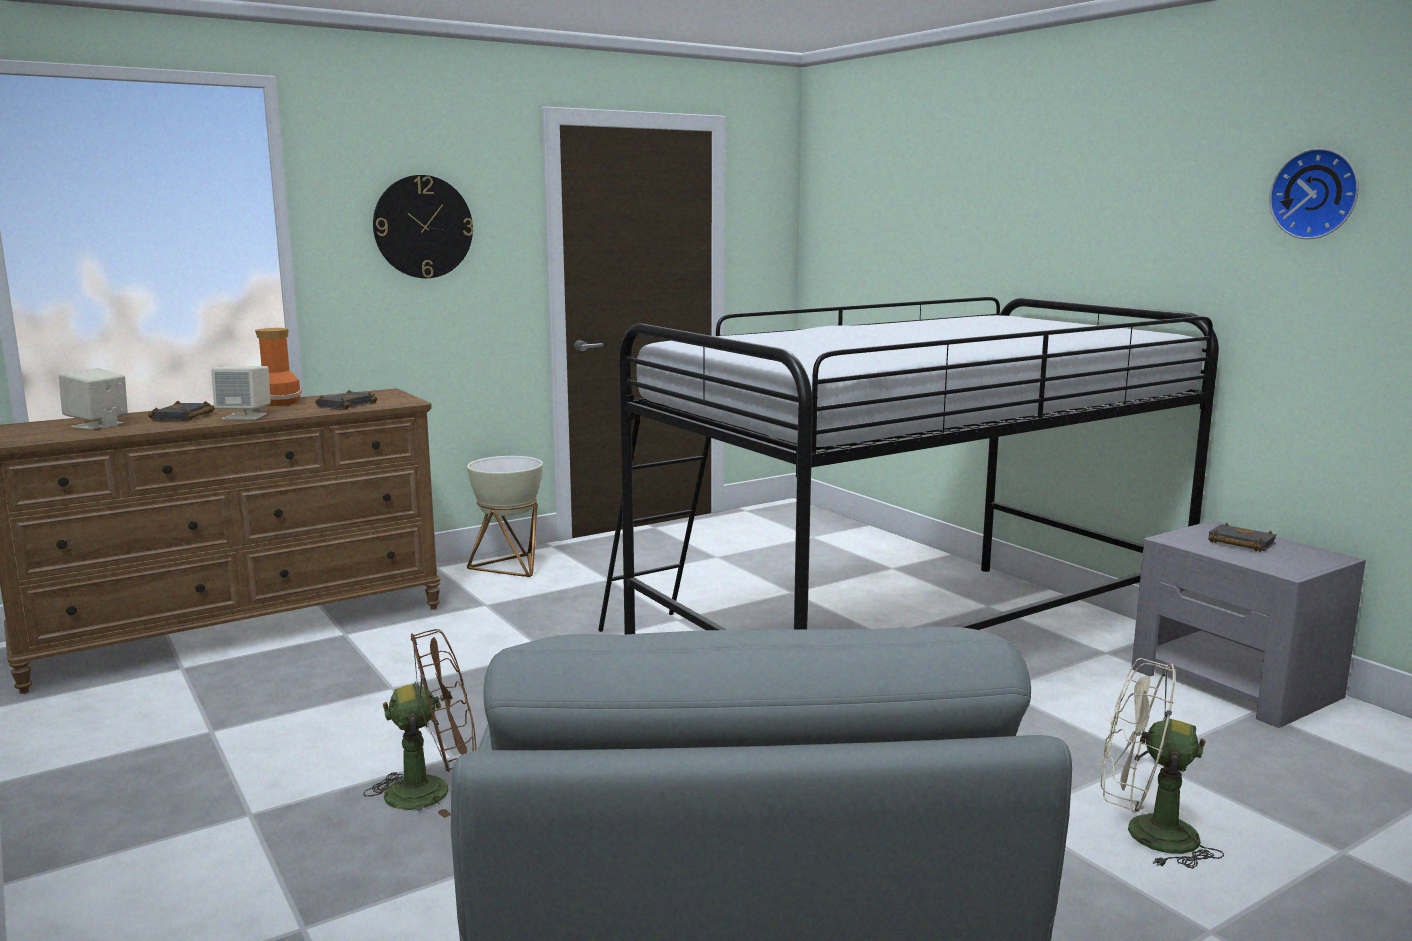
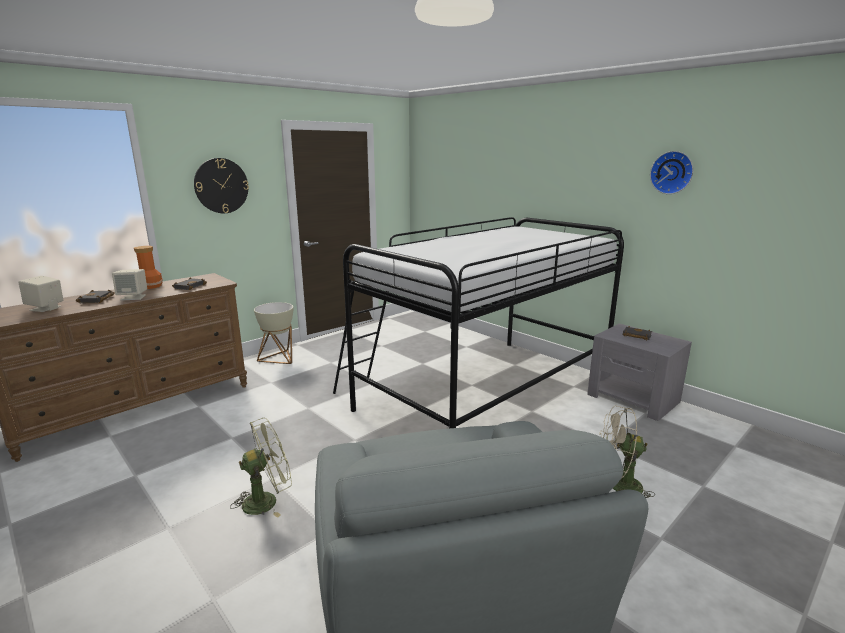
camera: 10 degrees left, 5 degrees up
(432, 790) = (267, 500): brown fan -> green fan

